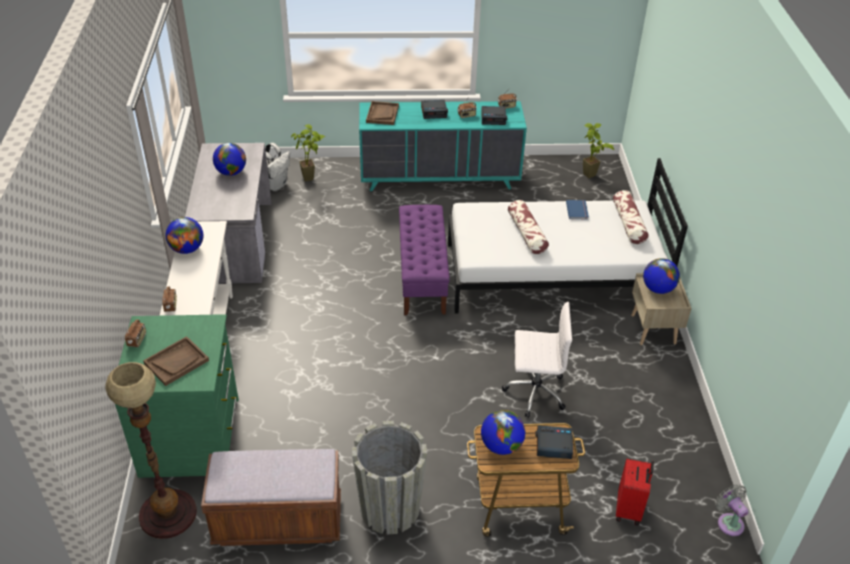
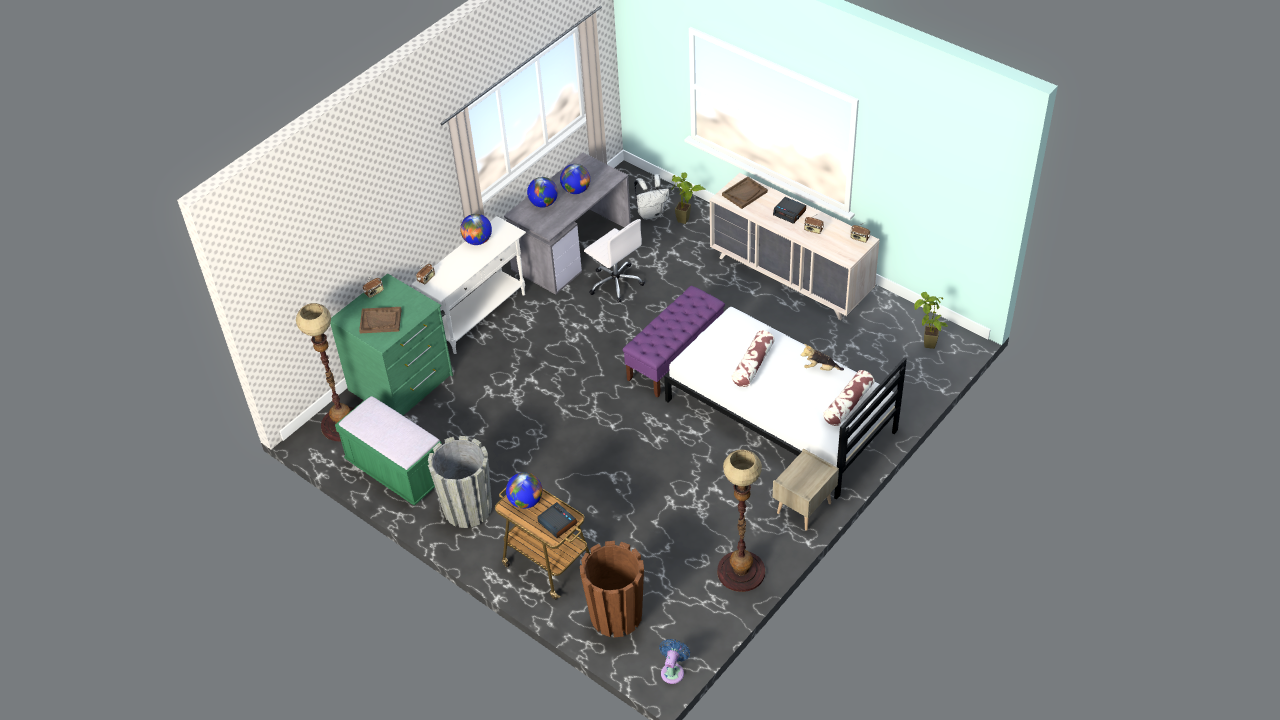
camera: 45 degrees right, 5 degrees up
(278, 521) = (396, 471): brown bench -> green bench
(440, 178) = (791, 277): turquoise dresser -> beige dresser
(493, 118) = (833, 244): alarm clock -> none
(534, 391) = (652, 495): white office chair -> white office chair (615, 283)
(578, 210) = (820, 368): blue book -> plush toy
(629, 509) = (616, 615): red suitcase -> brown planter
(658, 289) = (805, 471): globe -> globe (543, 203)
(672, 405) = (741, 571): none -> floor lamp
(728, 522) = (673, 671): grey fan -> blue fan

